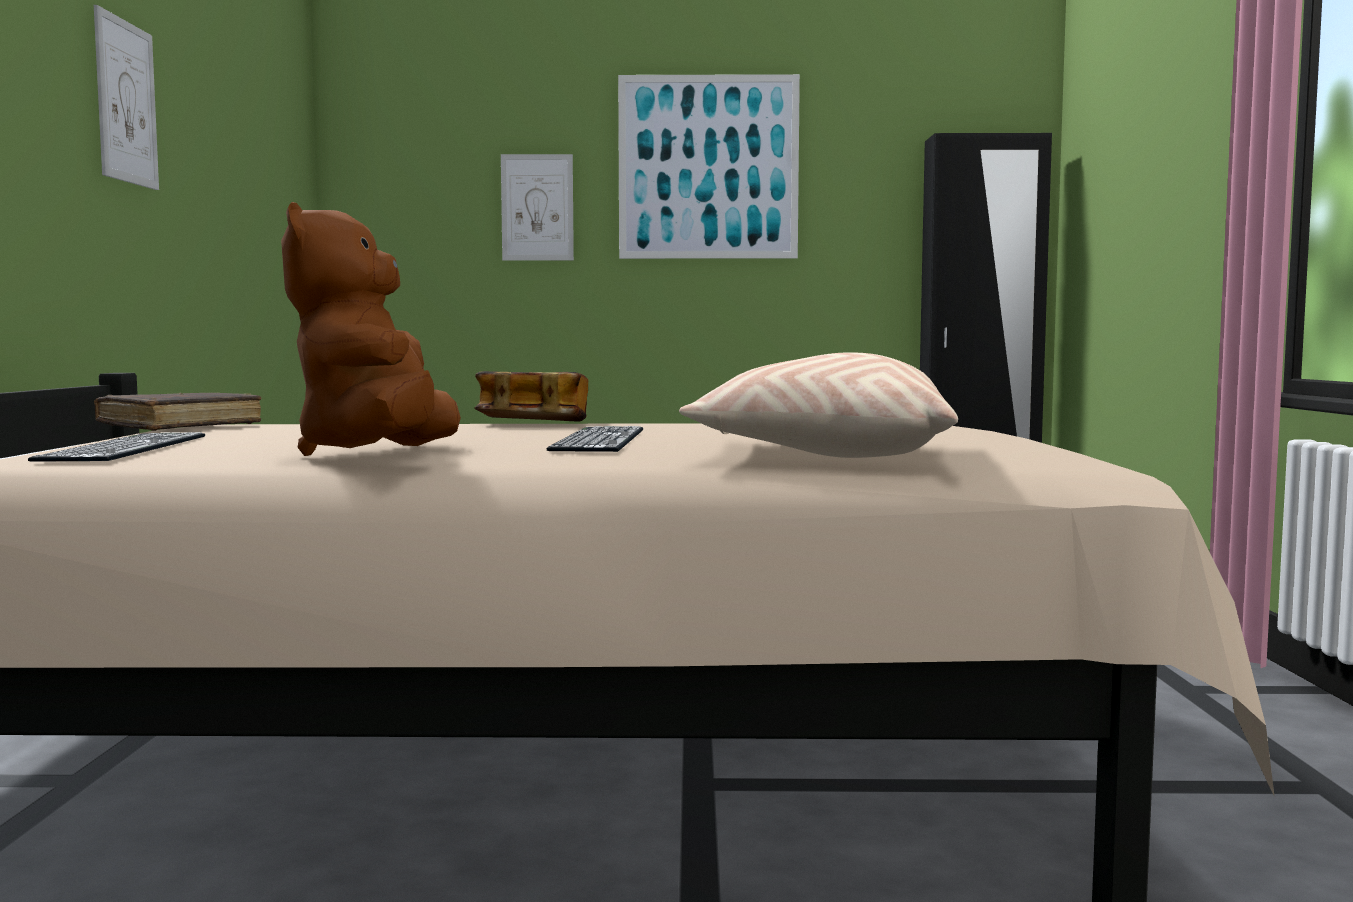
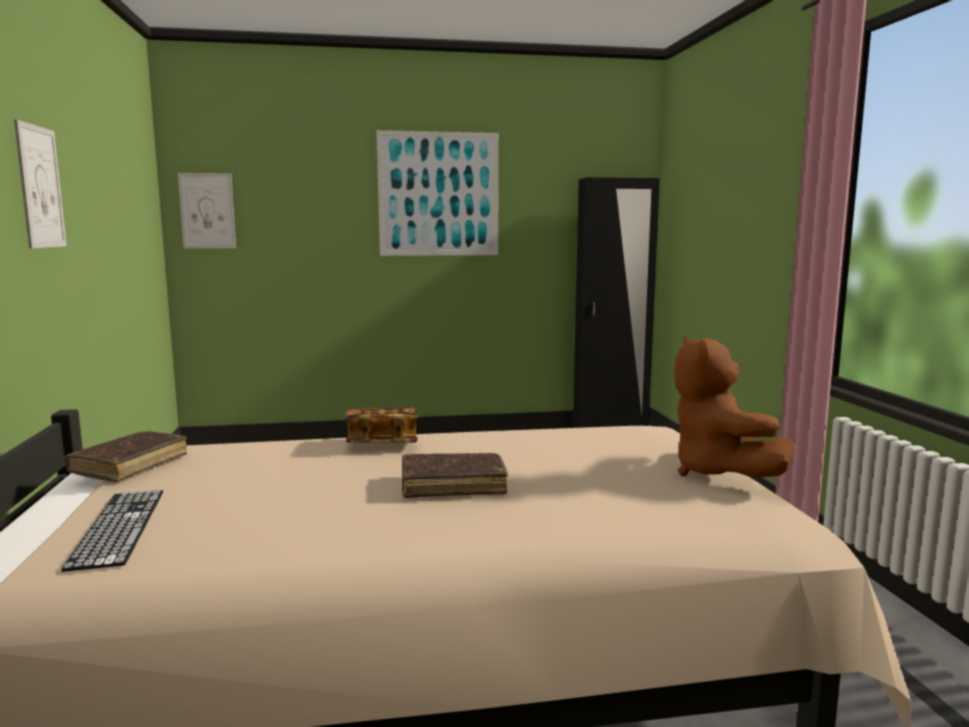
camera: 10 degrees left, 5 degrees up
(378, 455) = (318, 532): brown plush toy -> brown plush toy (718, 472)
(537, 207) = (322, 221): picture -> picture (207, 211)
(599, 440) = (453, 485): keyboard -> brown book
(823, 455) = (617, 511): beige pillow -> none

